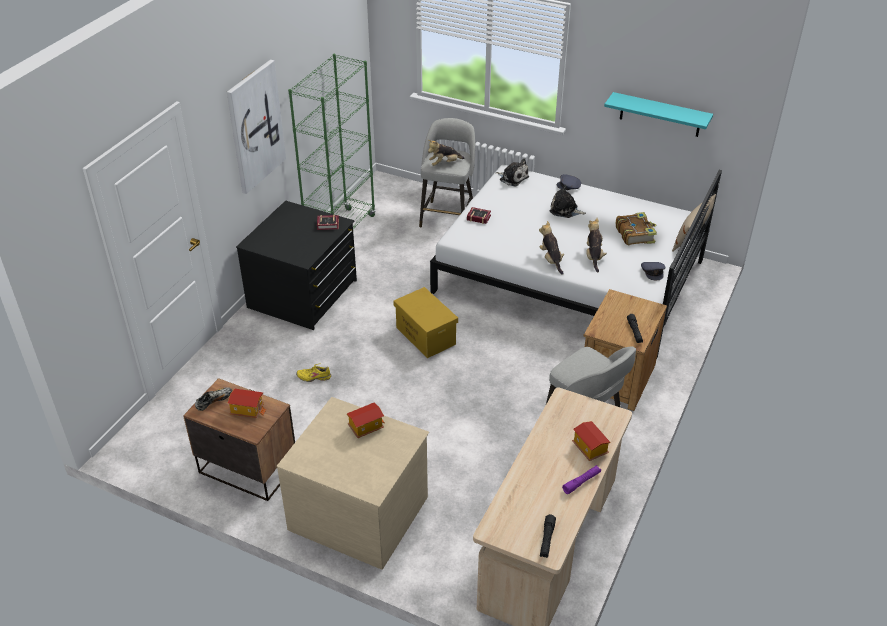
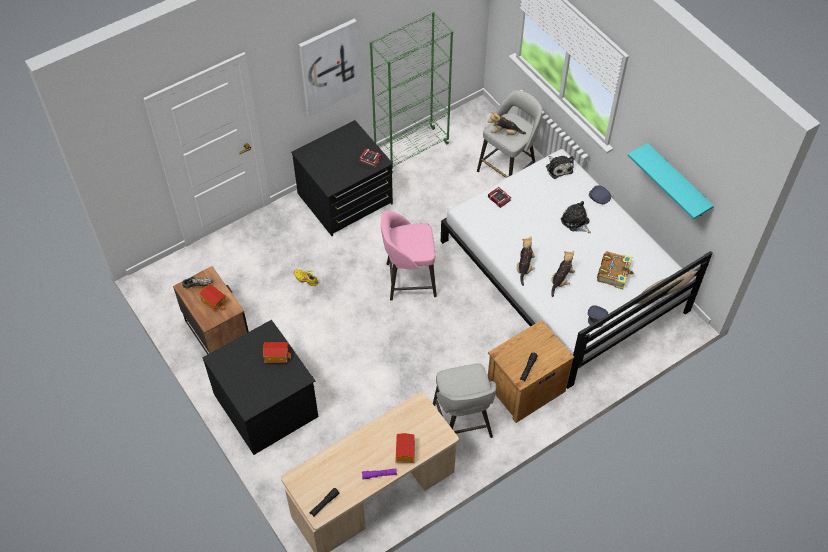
camera: 30 degrees right, 15 degrees up
(359, 511) = (267, 404): beige dresser -> black dresser
(425, 335) = (409, 280): yellow storage box -> pink stool

